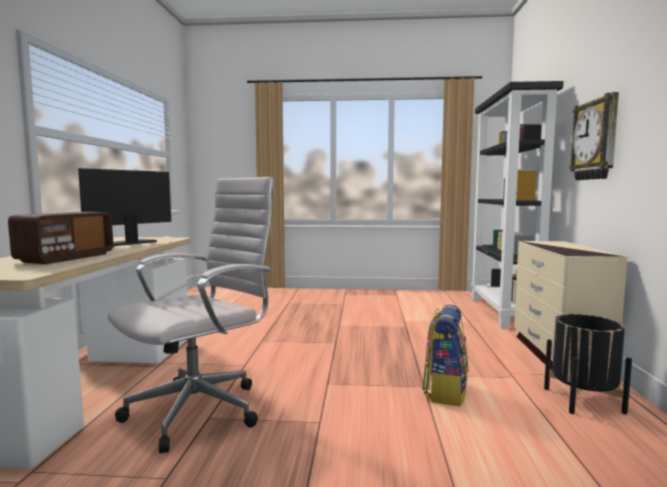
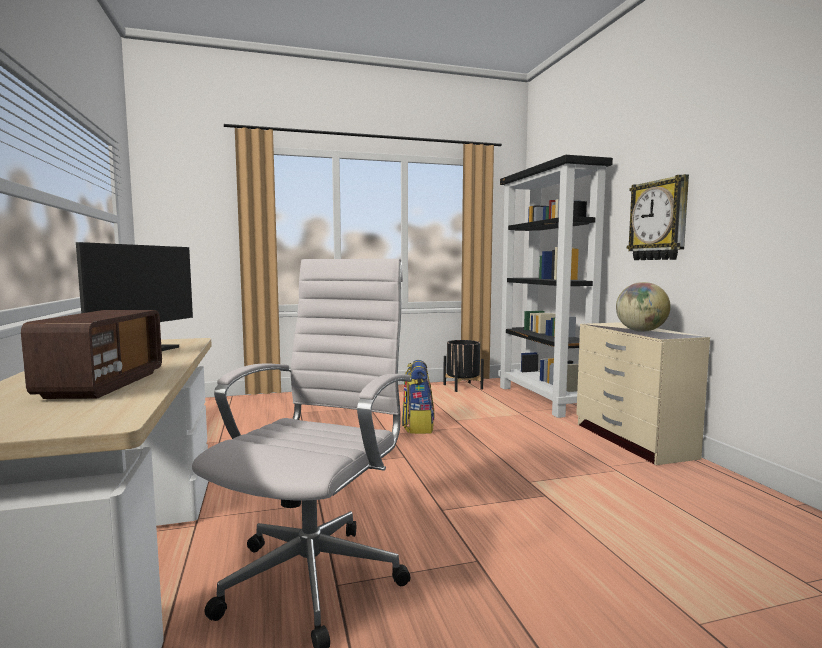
camera: 20 degrees left, 0 degrees up
(445, 391) = (570, 497): backpack -> backpack (417, 426)
(562, 248) = (641, 331): none -> globe
(583, 400) = (694, 484): black planter -> black planter (463, 387)

